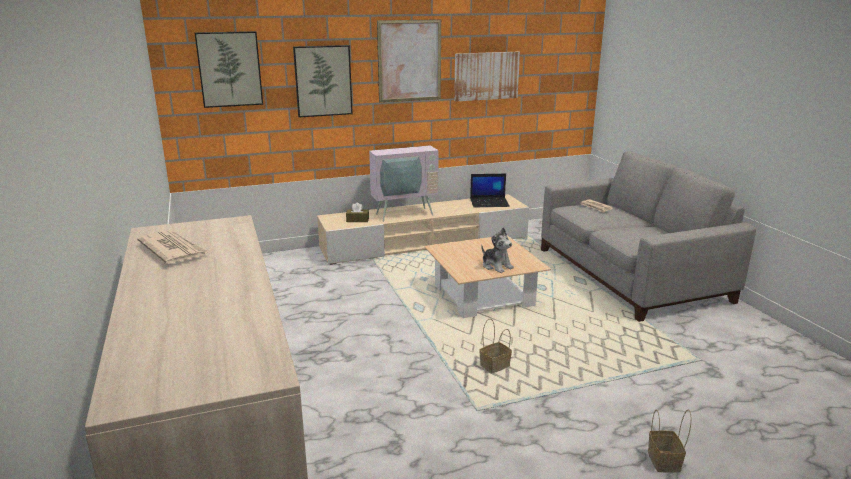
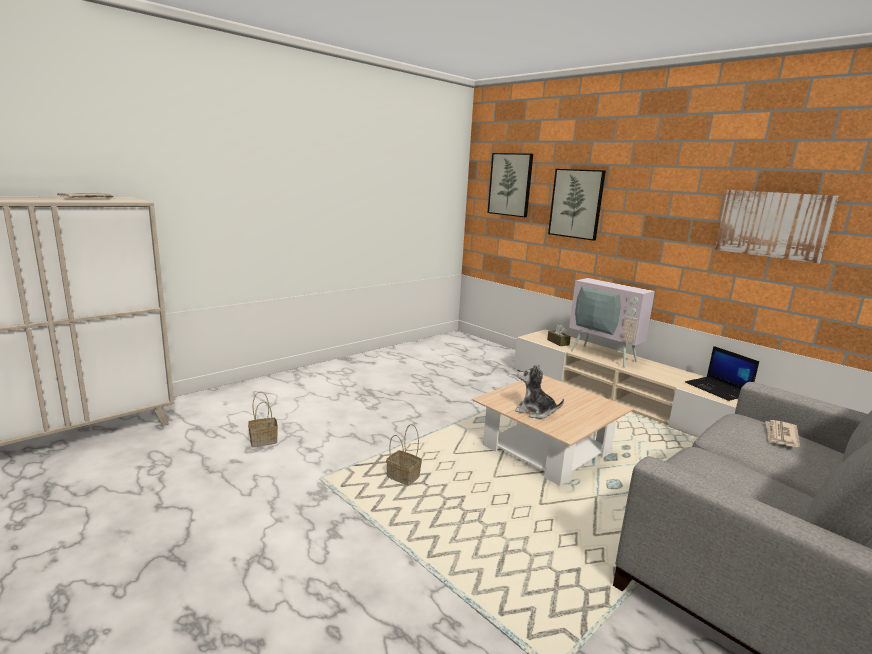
camera: 65 degrees right, 5 degrees down
(409, 61) = (667, 193): picture -> none
(496, 266) = (535, 412): plush toy -> plush toy turned 90 degrees clockwise
(665, 462) = (259, 631): basket -> basket (262, 441)

